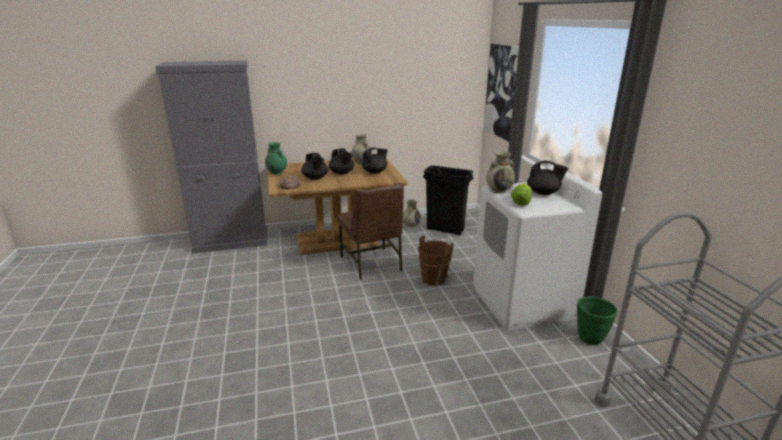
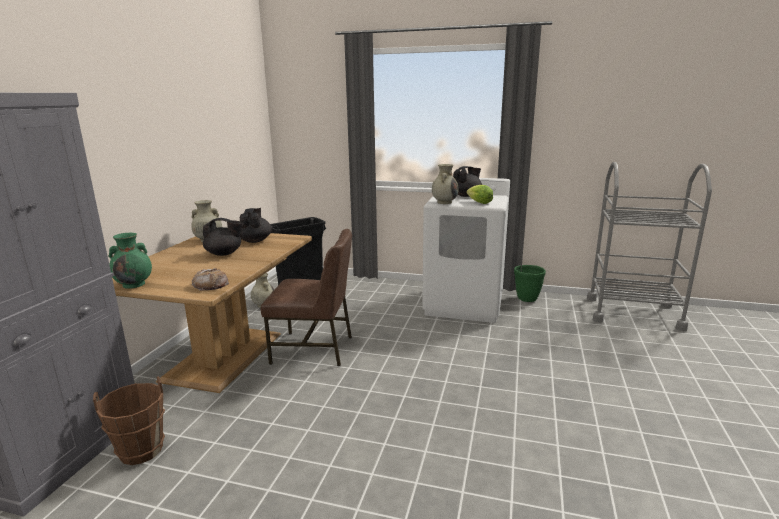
camera: 60 degrees left, 5 degrees down
(315, 178) = (212, 268): black teapot -> none
(433, 279) = (387, 327): brown bucket -> brown bucket (141, 451)
(503, 91) = (310, 129): picture -> none

